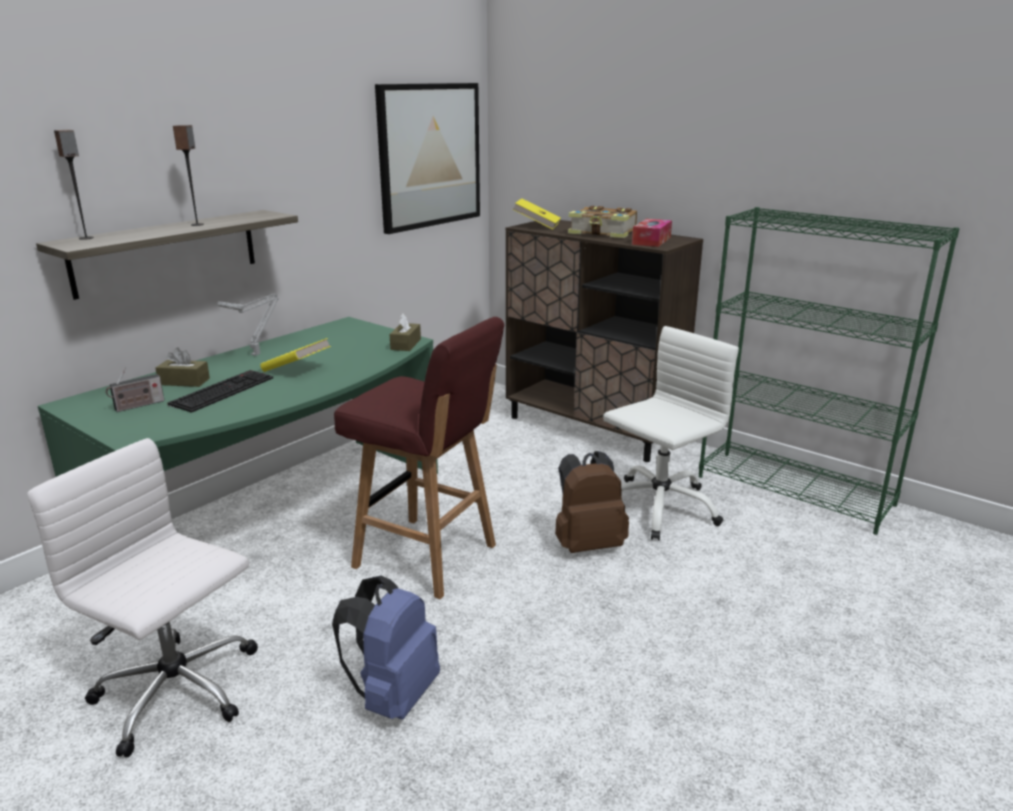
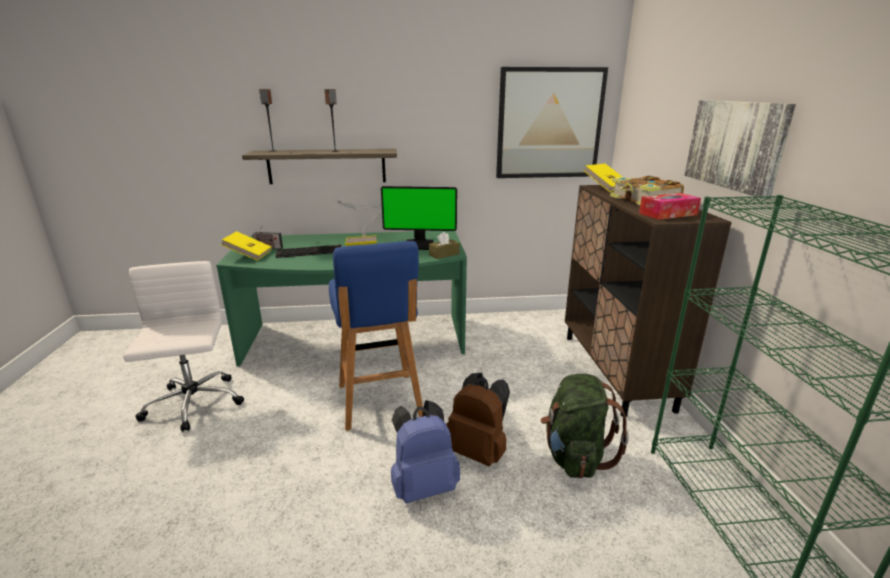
camera: 45 degrees right, 0 degrees up
(135, 423) = (248, 255): none -> yellow book
(184, 381) = (308, 242): brown tissue box -> none
(350, 342) = (419, 245): none -> monitor
(393, 695) = (243, 469): blue backpack -> blue backpack (423, 486)
(428, 557) = (379, 402): red stool -> blue stool
(659, 507) = (574, 456): white office chair -> green backpack
(687, 166) = (735, 145): none -> picture

